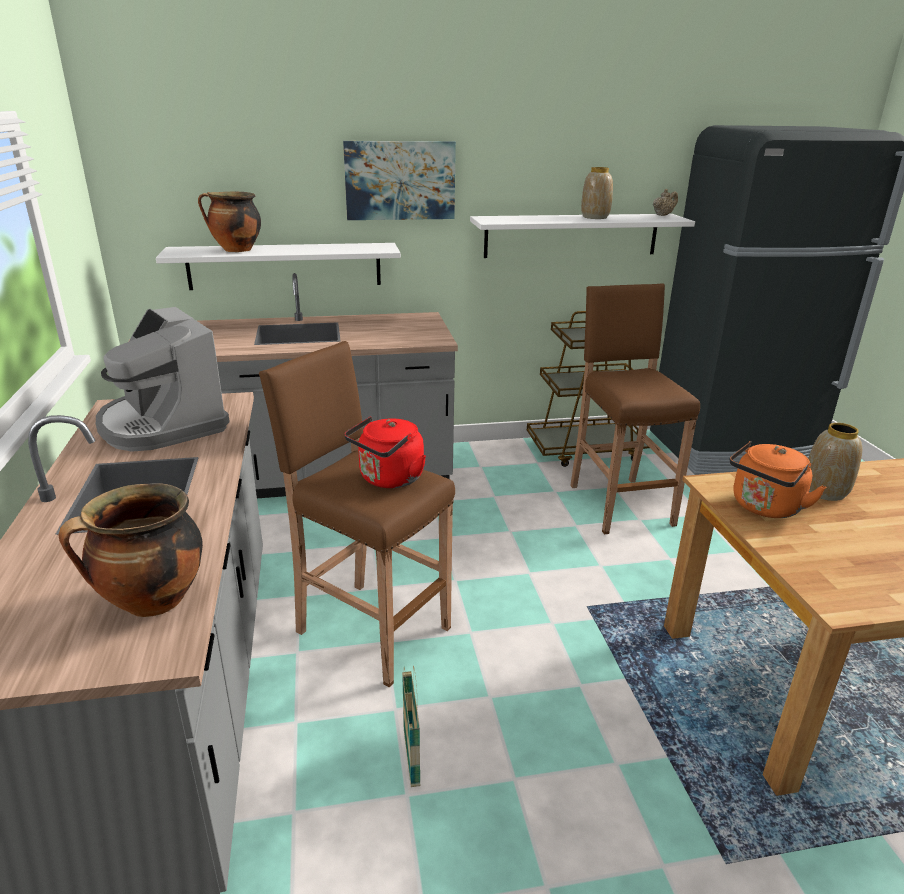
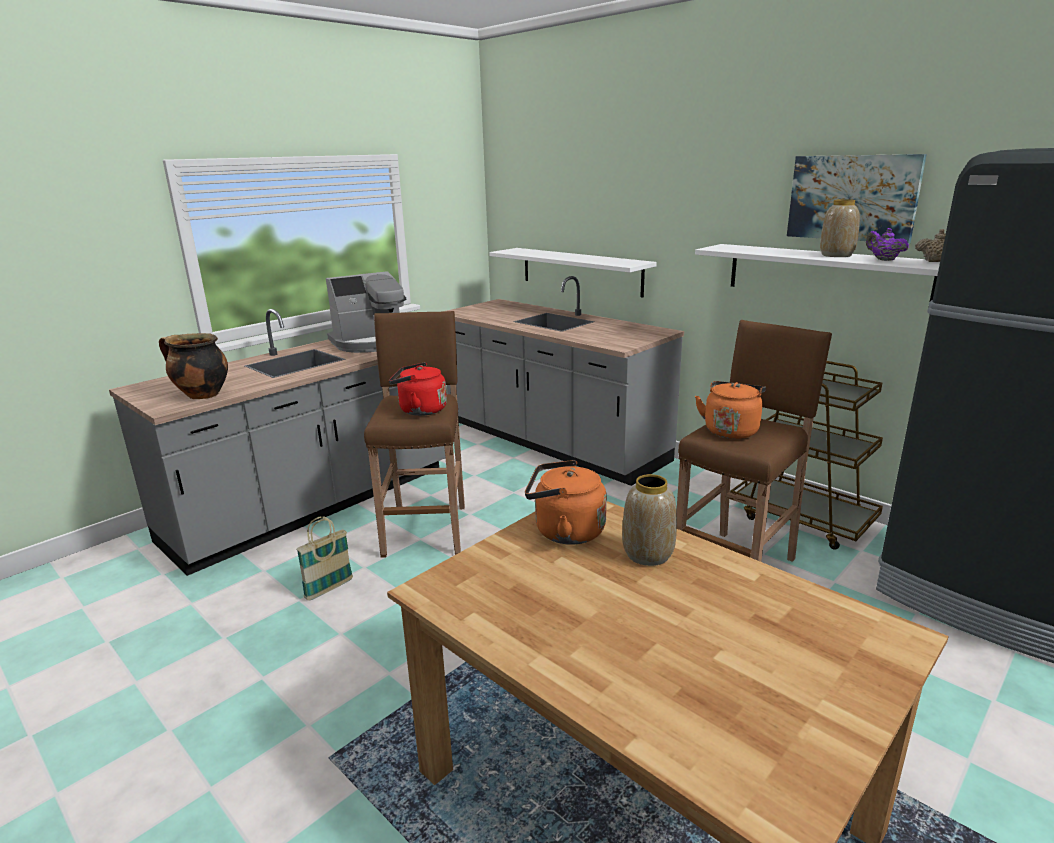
camera: 55 degrees right, 5 degrees down
(163, 424) = (372, 343): coffee machine -> coffee machine turned 135 degrees counterclockwise
(236, 250) = (540, 253): cooking pot -> none
(400, 180) = (664, 207): picture -> picture (852, 198)
(633, 386) = (731, 430): none -> orange kettle
(634, 217) = (883, 260): none -> purple teapot

